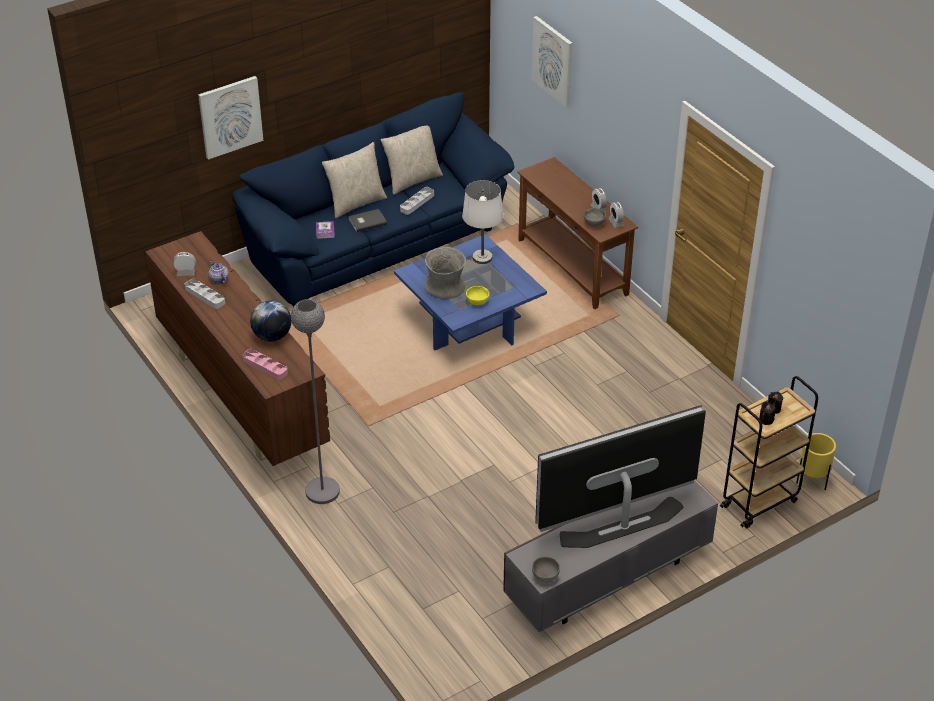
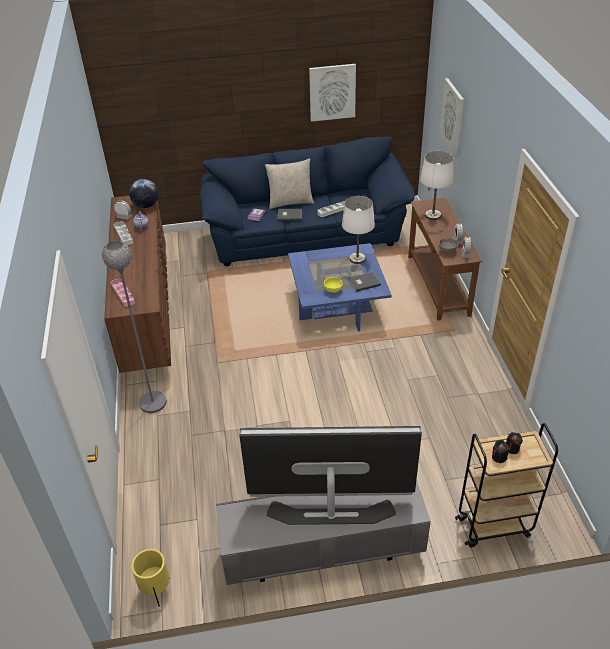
camera: 25 degrees right, 0 degrees up
(230, 116) = (202, 116): picture -> picture (332, 92)
(272, 336) = (145, 274): globe -> globe (146, 205)
(412, 180) = (340, 195): beige pillow -> none
(445, 288) = (316, 274): grey vase -> none
(507, 284) = (363, 282): none -> grey book
(545, 577) = (234, 540): grey bowl -> none
(553, 183) = (432, 215): none -> white table lamp
(812, 480) = (554, 521): yellow planter -> yellow planter (156, 591)

